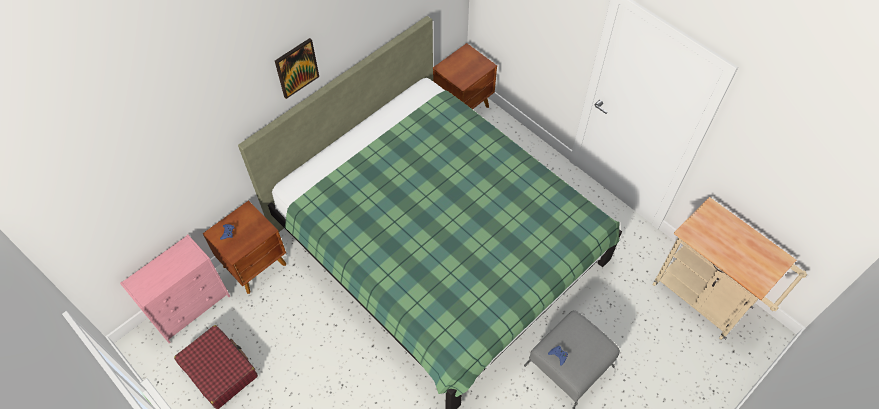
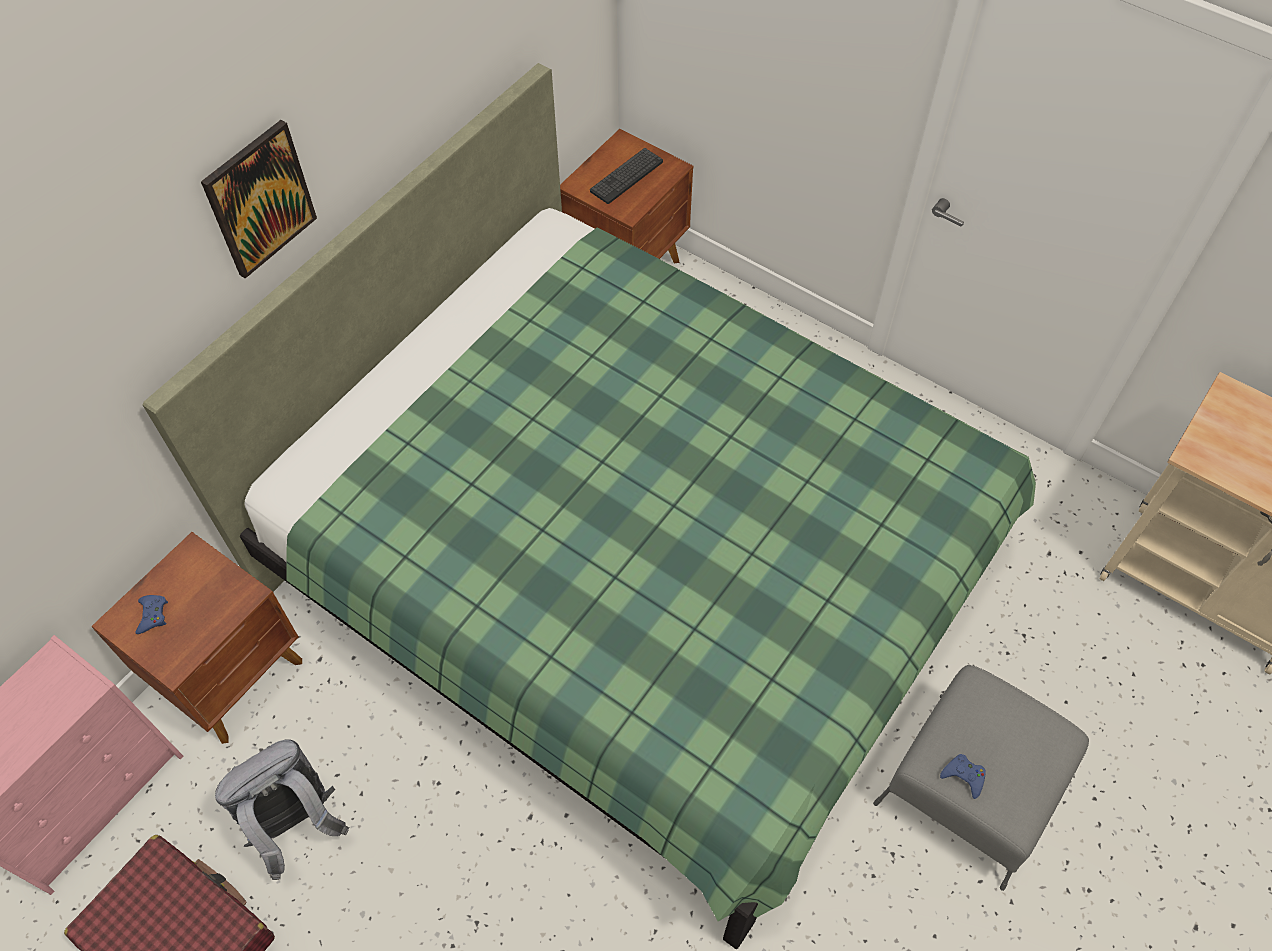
camera: 10 degrees left, 0 degrees up
(273, 332) = (296, 824): none -> grey backpack
(465, 66) = (626, 176): none -> keyboard

